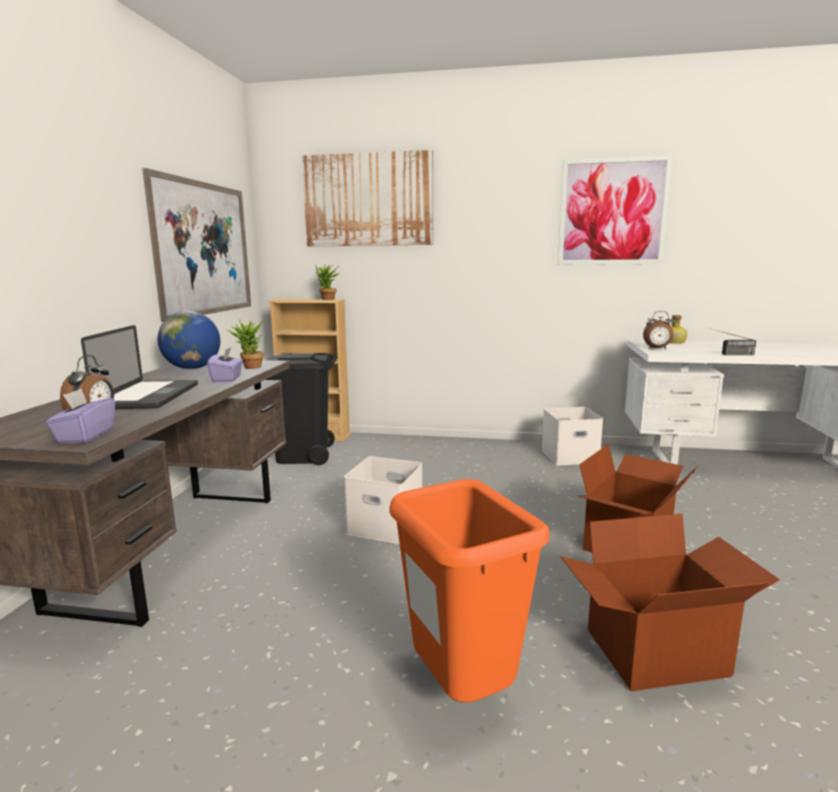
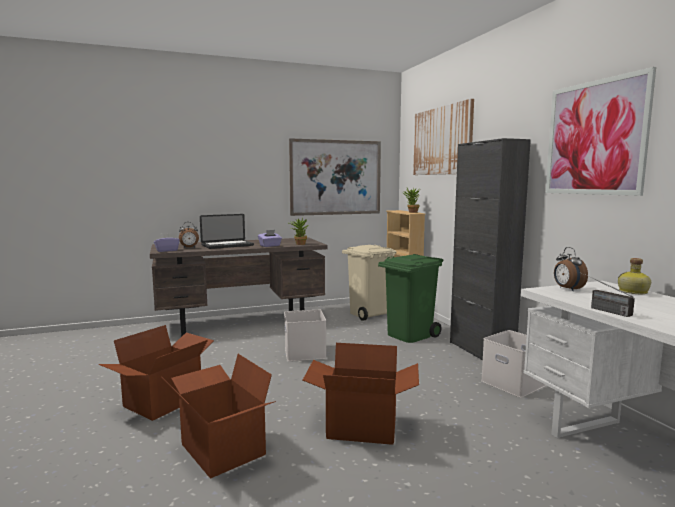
camera: 60 degrees right, 5 degrees down
(192, 368) = (286, 240): globe -> none
(302, 455) = (369, 314): black trash can -> beige trash can
(405, 457) = (409, 334): none -> green trash can
(462, 692) = (164, 402): orange trash can -> cardboard box
(489, 444) = (481, 351): none -> black cabinet

